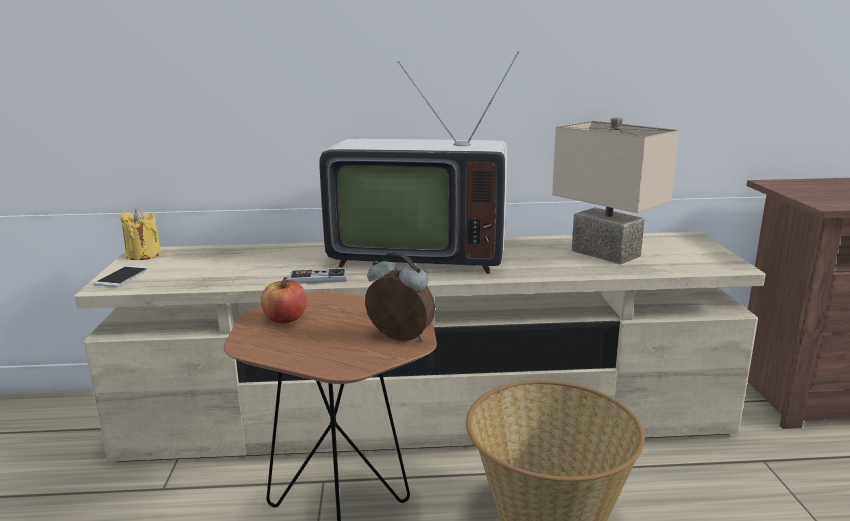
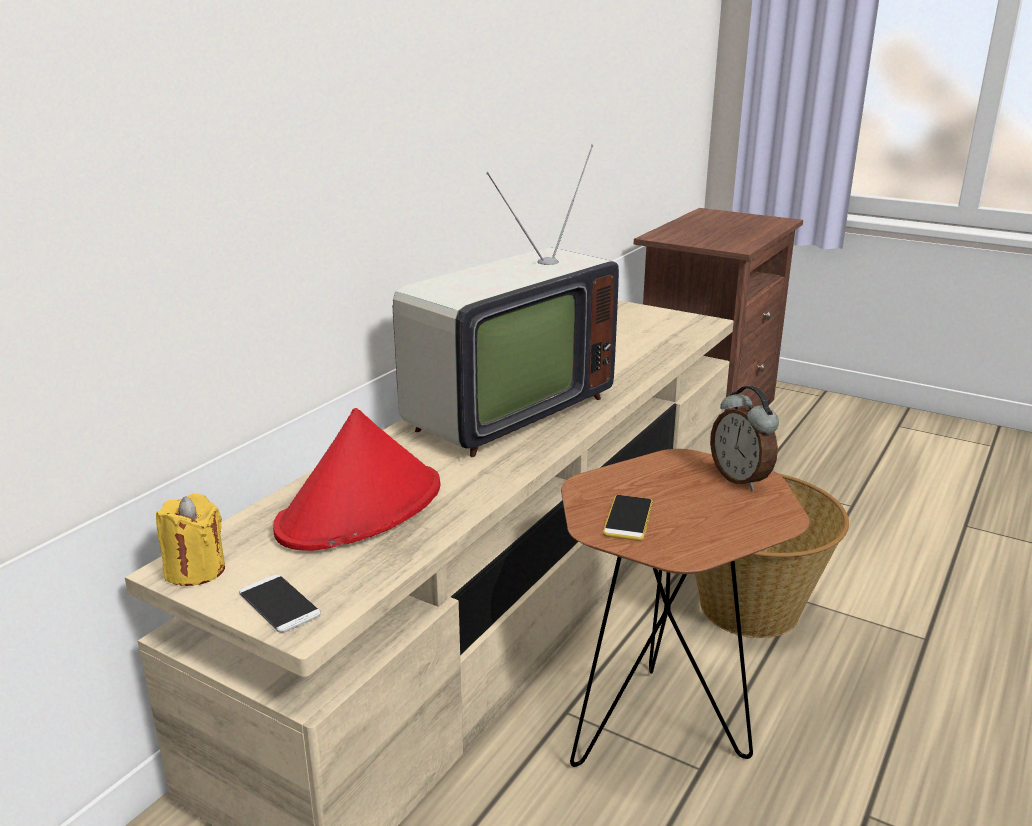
camera: 55 degrees left, 5 degrees up
(240, 263) = (361, 508): none -> red hat
(285, 319) = (628, 518): apple -> phone
(318, 278) = (494, 477): game controller -> none
(399, 338) = (741, 479): alarm clock -> alarm clock turned 90 degrees counterclockwise
(608, 253) = (617, 343): beige table lamp -> none

